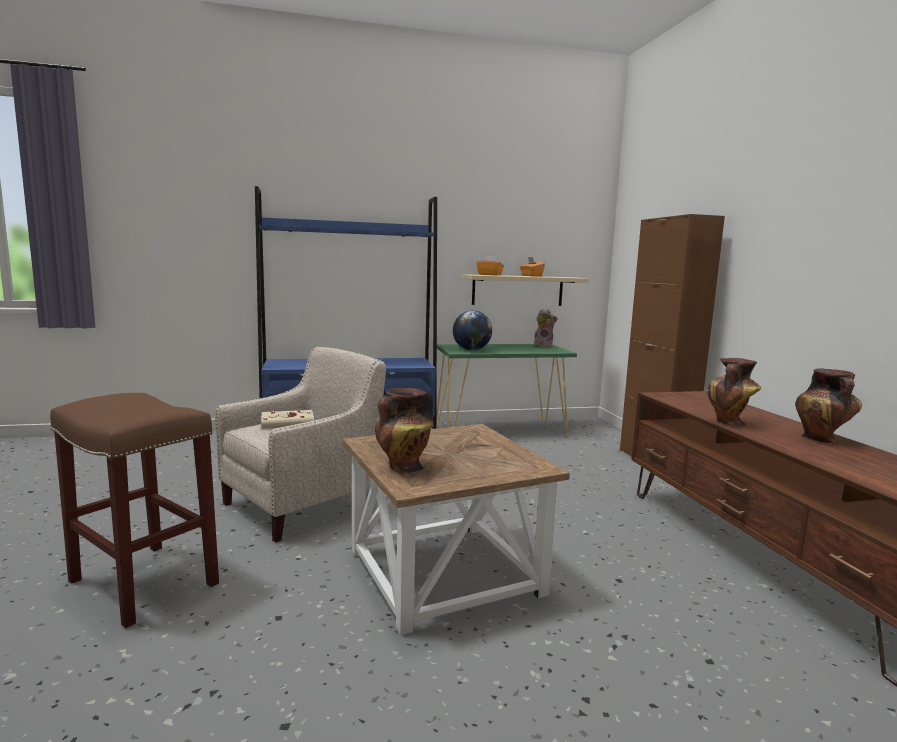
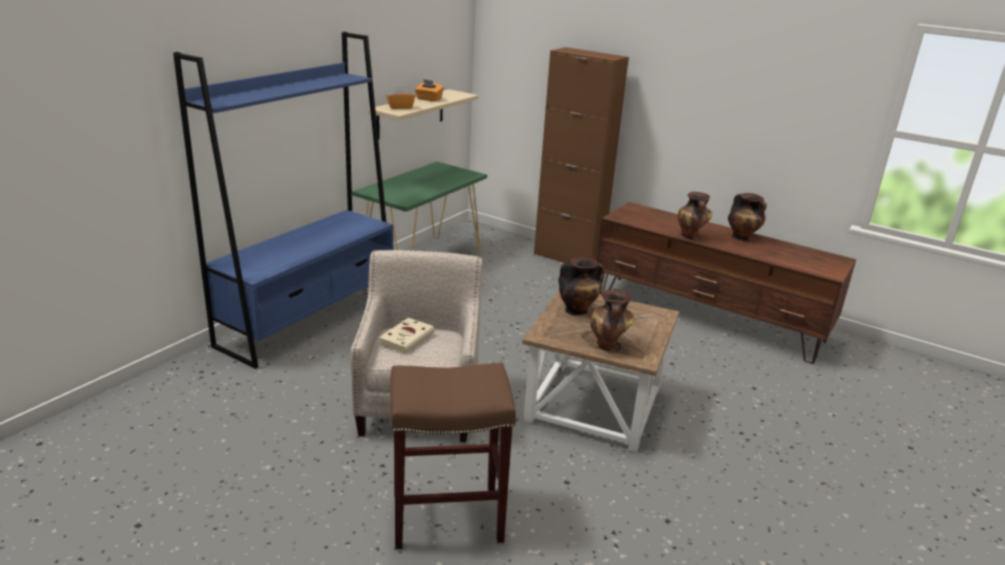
camera: 45 degrees left, 15 degrees up
(449, 439) = (577, 310): none -> vase
(471, 350) = (406, 194): globe -> none
(543, 345) = (440, 167): plush toy -> none

